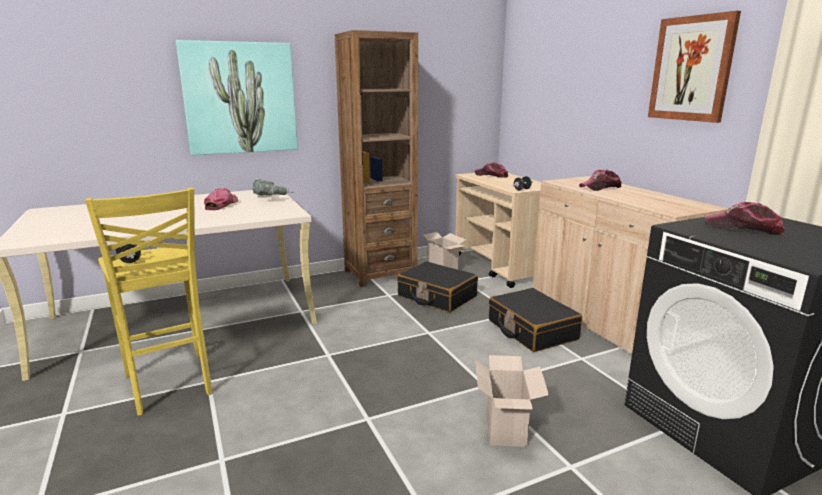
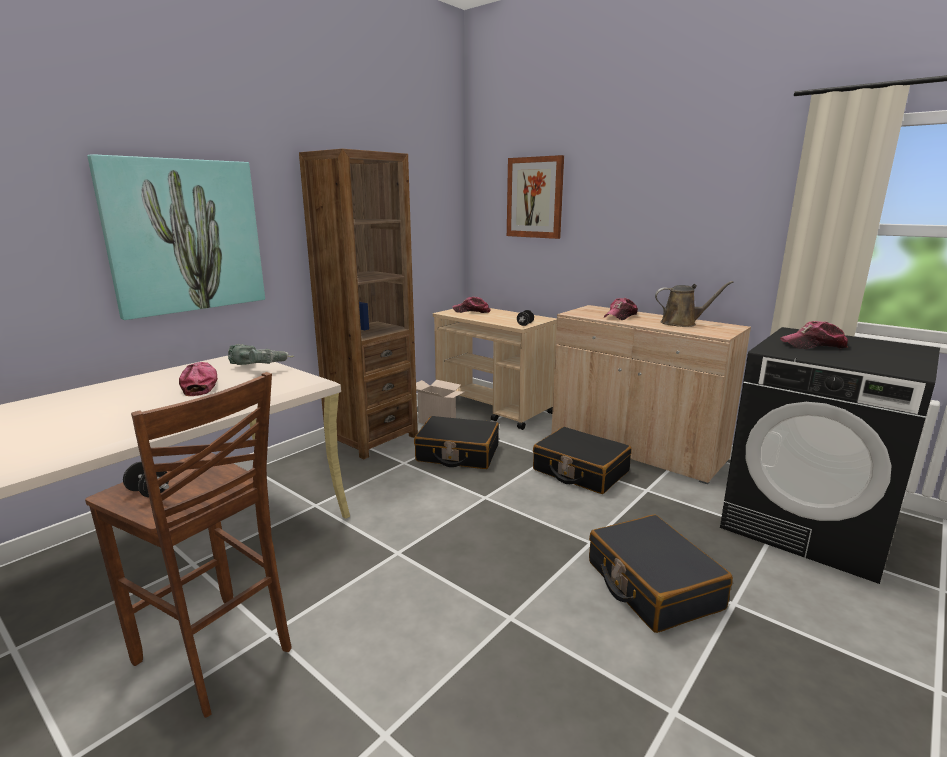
camera: 25 degrees left, 0 degrees up
(169, 385) = (217, 656): yellow stool -> brown stool
(507, 430) = (652, 585): cardboard box -> black suitcase
(654, 198) = (682, 323): none -> brown watering can
(691, 69) = (701, 198): picture -> picture (535, 197)

